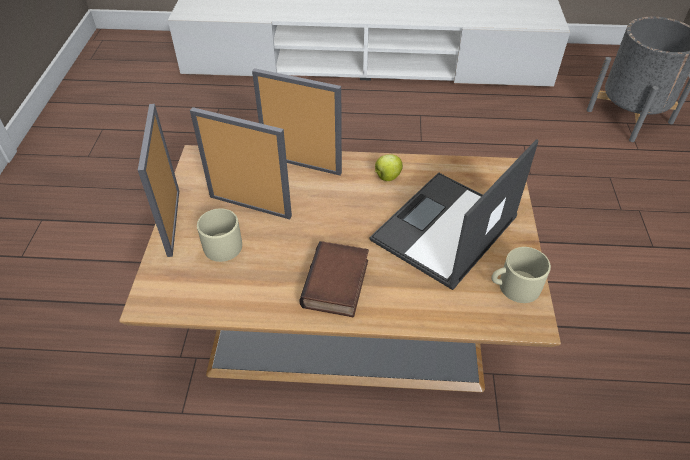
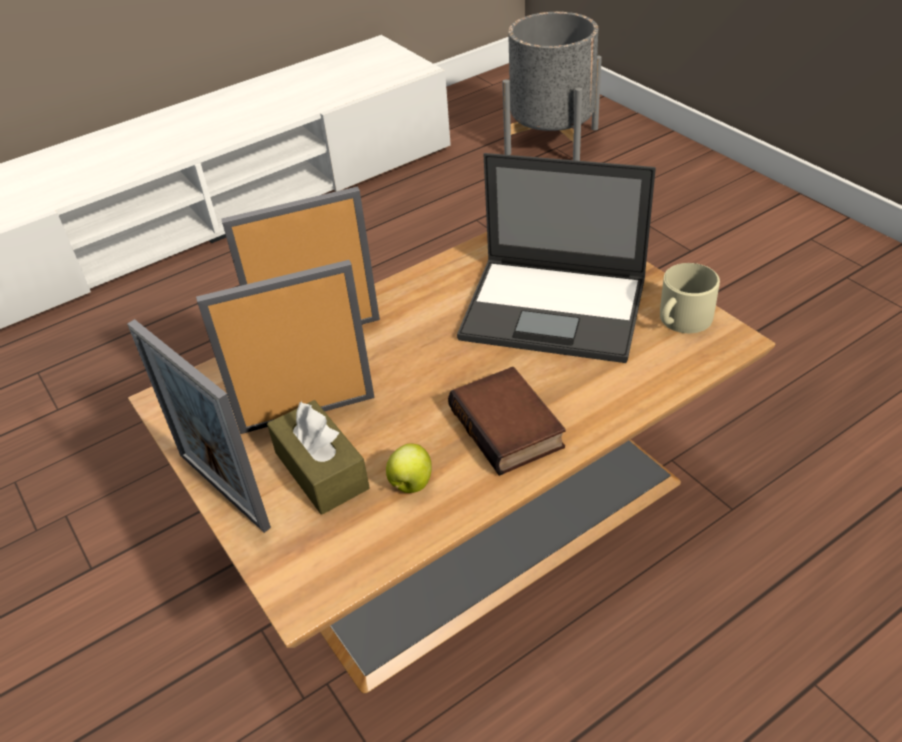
camera: 35 degrees left, 5 degrees down
(224, 242) = (321, 470): beige mug -> brown tissue box
(387, 177) = (436, 292): apple -> apple (411, 484)
(444, 230) = (556, 309): laptop -> laptop turned 75 degrees counterclockwise

